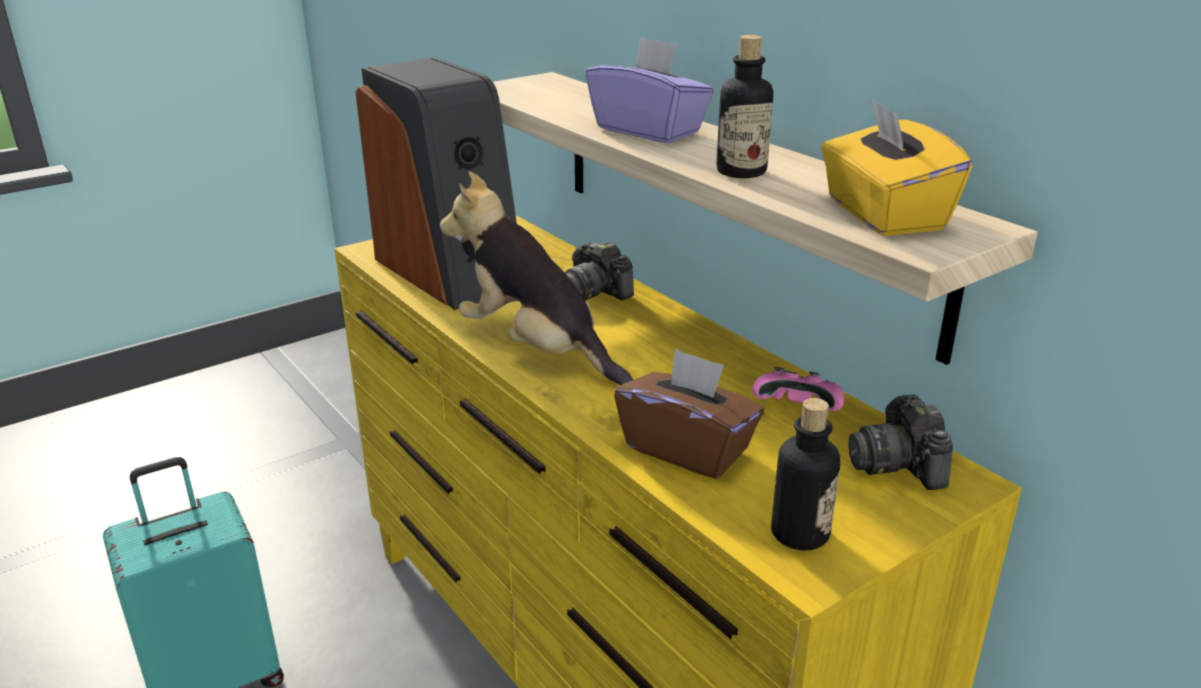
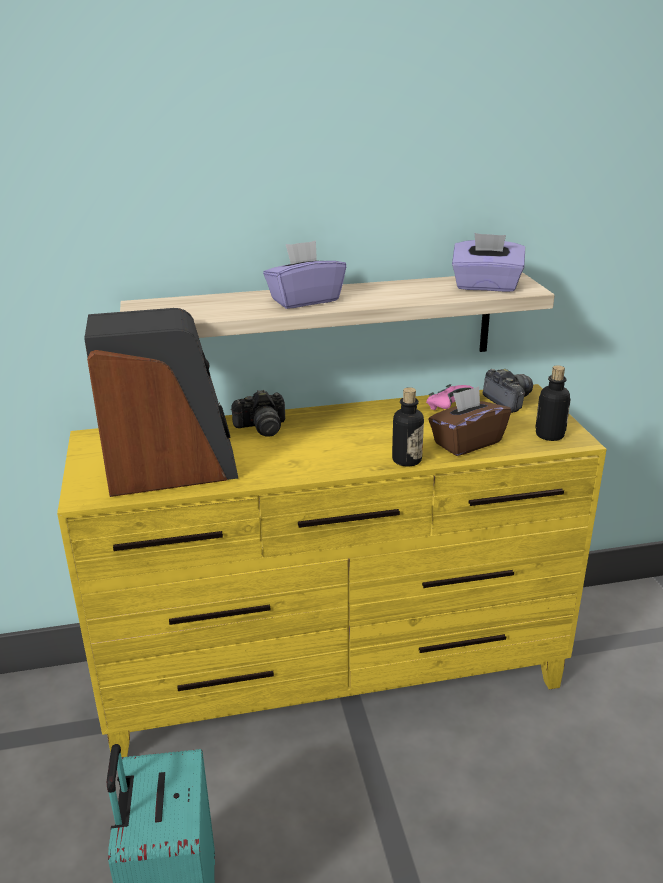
camera: 65 degrees left, 0 degrees up
(536, 350) = (323, 461): plush toy -> none
(741, 171) = (401, 296): bottle -> bottle (406, 460)
(882, 215) = (486, 286): yellow tissue box -> purple tissue box
(898, 464) = (508, 400): camera -> camera turned 135 degrees counterclockwise

